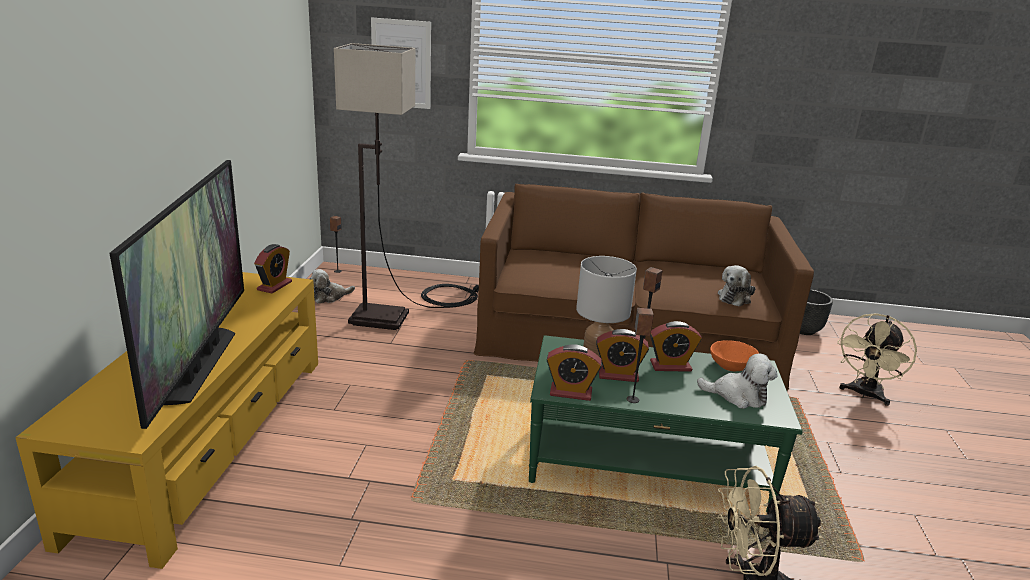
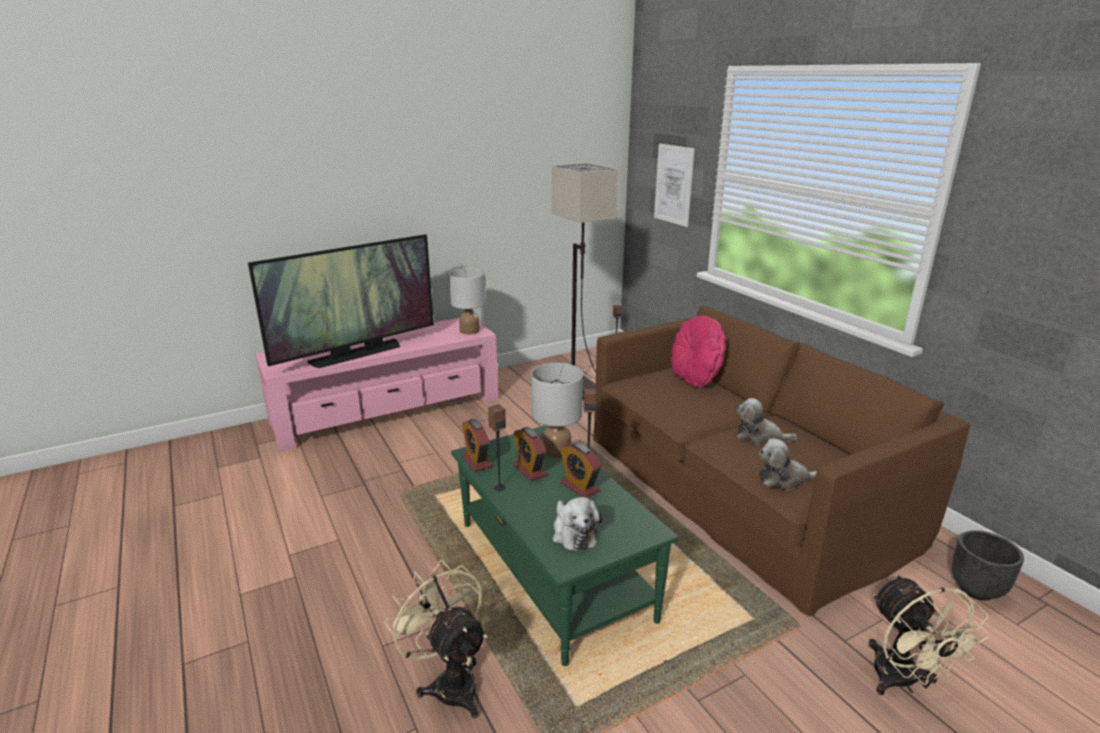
camera: 55 degrees right, 0 degrees up
(210, 439) = (387, 410): yellow tv stand -> pink tv stand
(274, 286) = (470, 331): alarm clock -> grey table lamp
(329, 297) = (579, 364): plush toy -> plush toy (759, 436)
(553, 256) = (695, 380): none -> pink pillow
(732, 366) = (626, 516): orange bowl -> none
(864, 395) = (903, 682): beige fan -> beige fan turned 105 degrees counterclockwise

